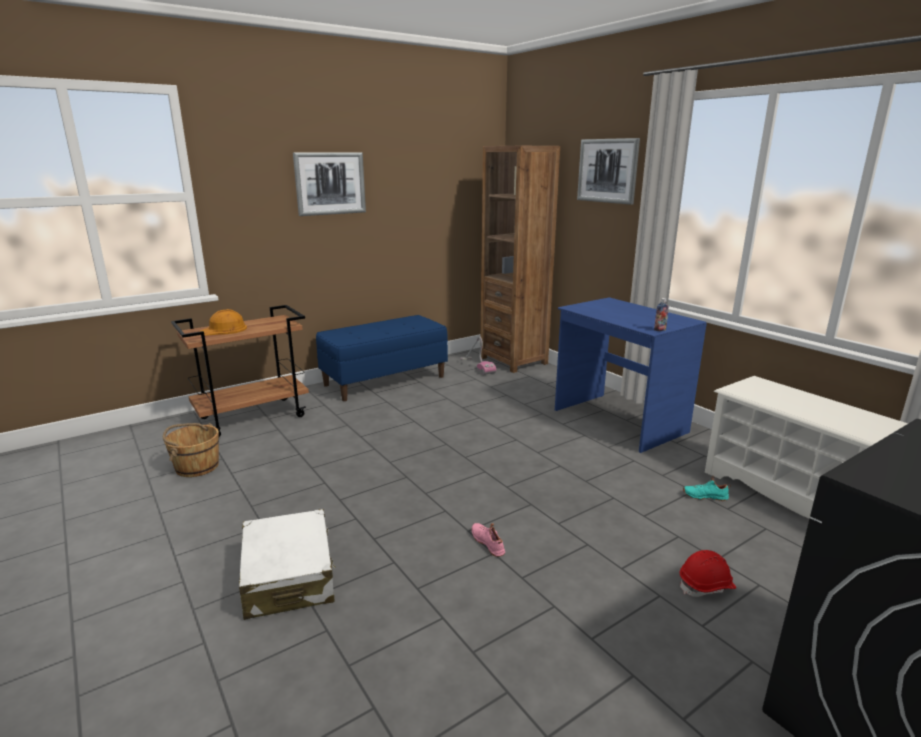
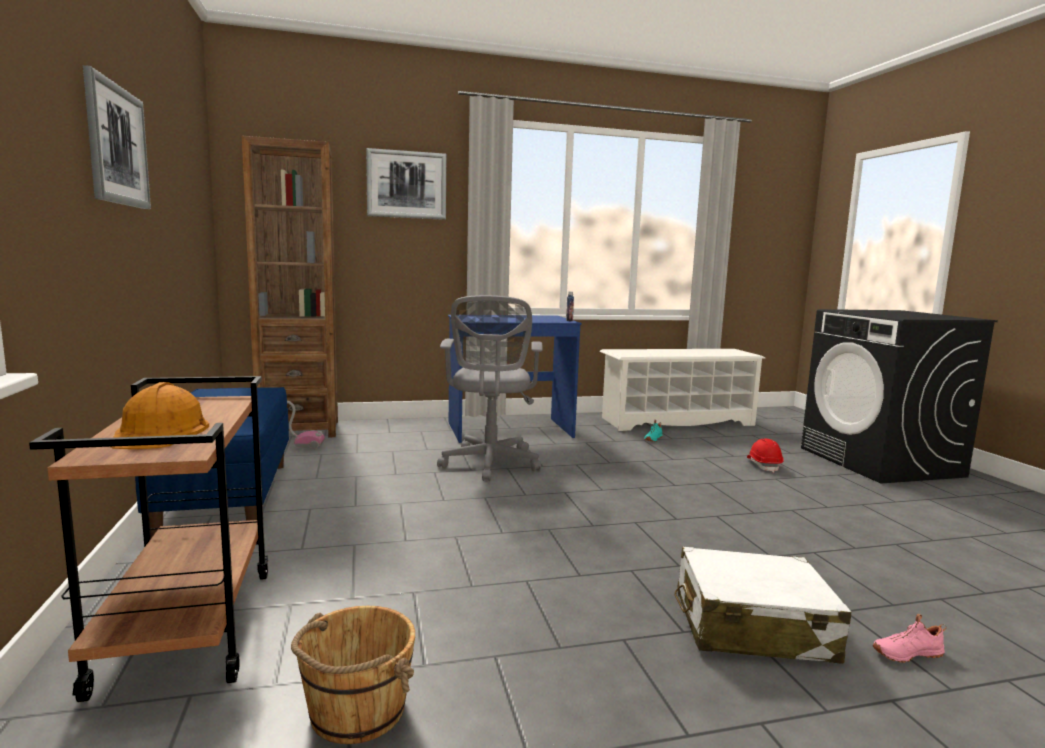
camera: 70 degrees left, 10 degrees down
(488, 543) = (700, 514): pink shoe -> pink shoe (906, 653)
(516, 431) = (490, 464): none -> grey office chair

